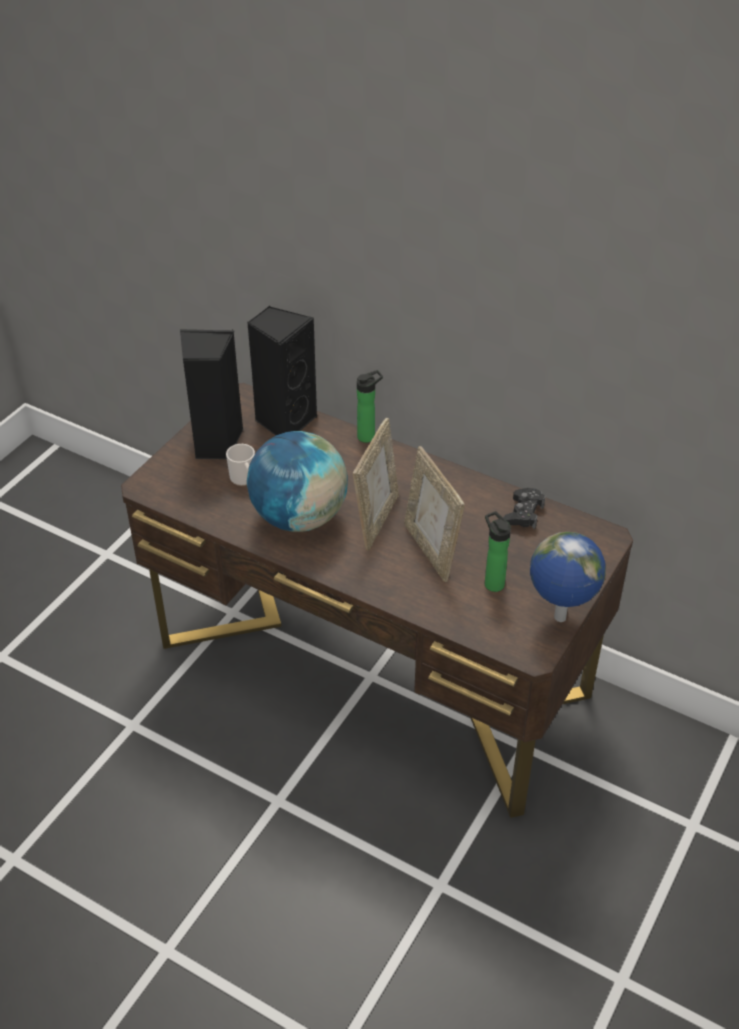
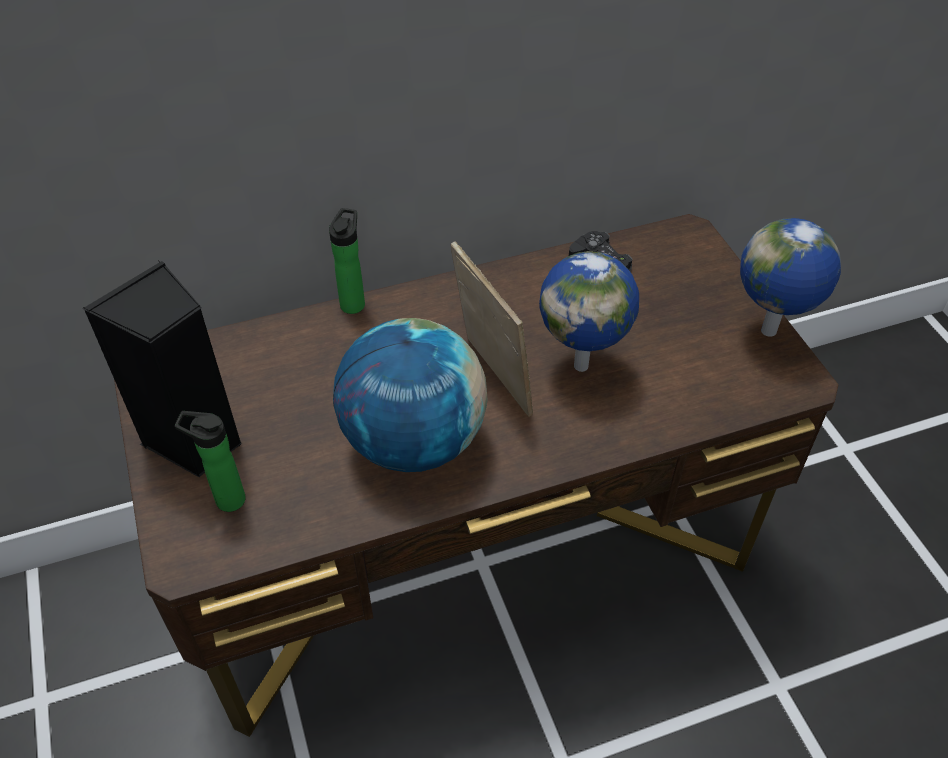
camera: 50 degrees left, 5 degrees up
(244, 479) = (291, 452): mug -> none
(284, 421) = (241, 355): black speaker -> none
(431, 550) = (582, 364): picture frame -> globe
(492, 582) = (675, 348): bottle -> bottle (226, 499)

